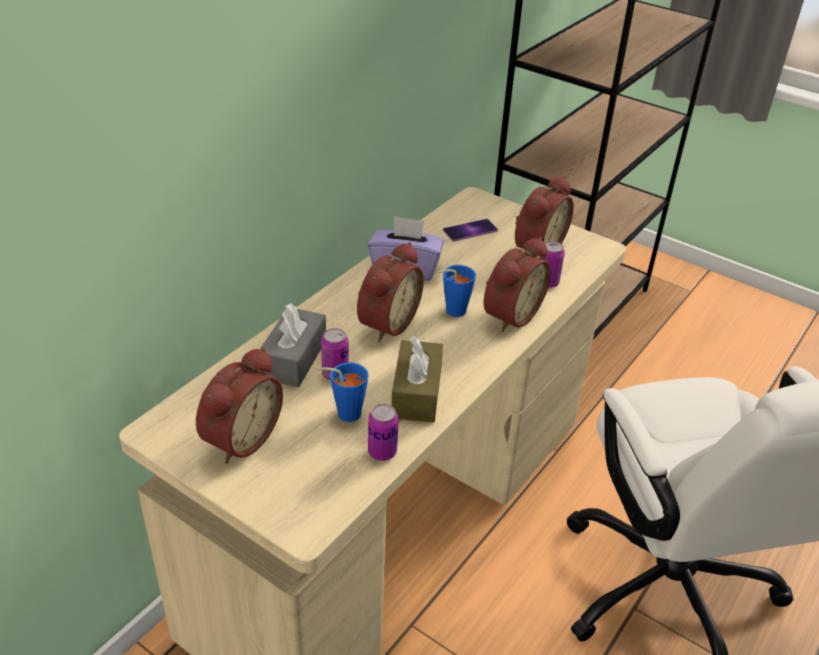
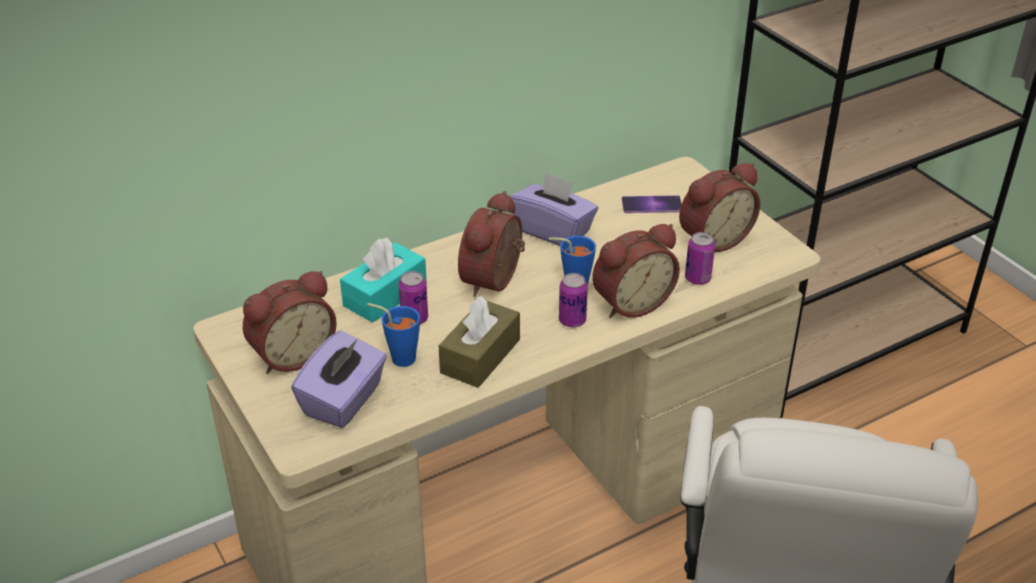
camera: 25 degrees right, 0 degrees up
(294, 359) = (385, 295): grey tissue box -> turquoise tissue box
(319, 469) = (344, 400): none -> purple tissue box
(382, 452) = (411, 401): can -> can (572, 320)
(385, 323) = (496, 281): alarm clock -> alarm clock turned 150 degrees clockwise

